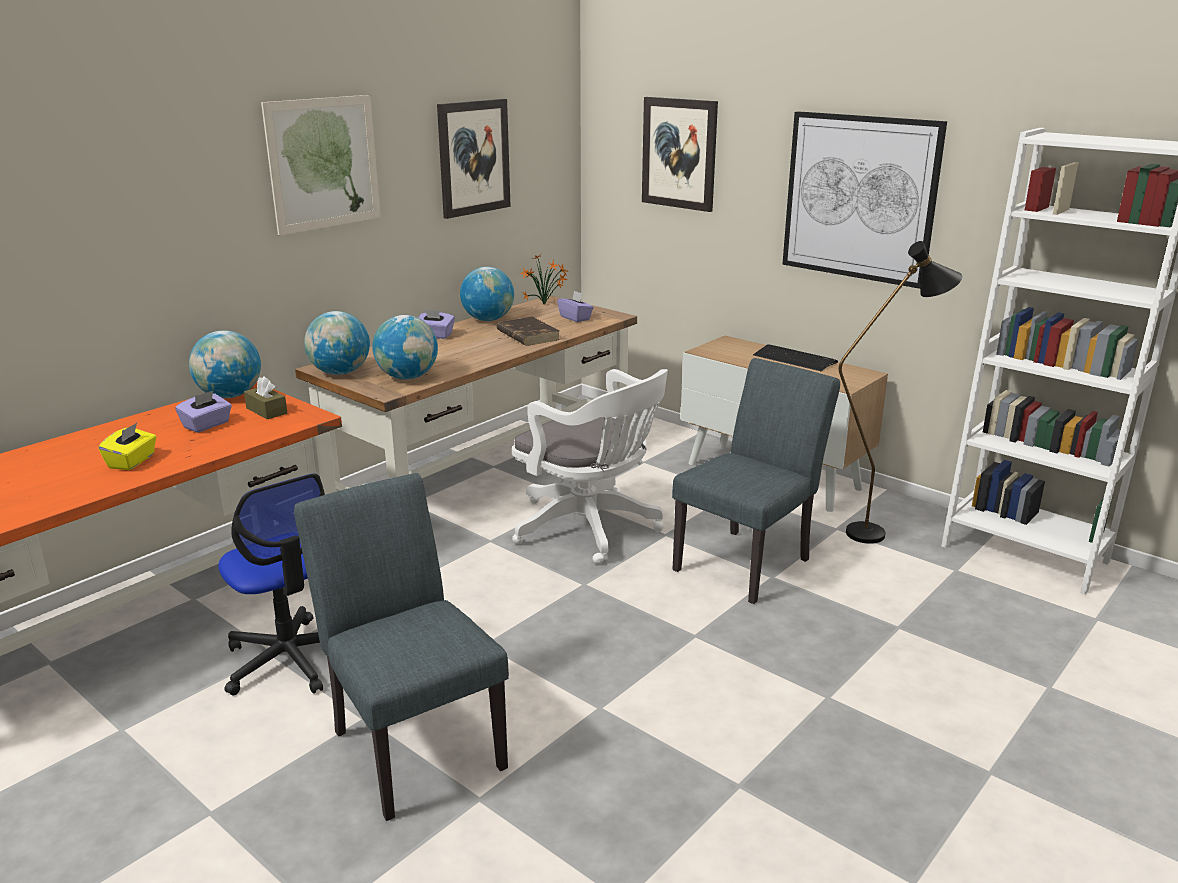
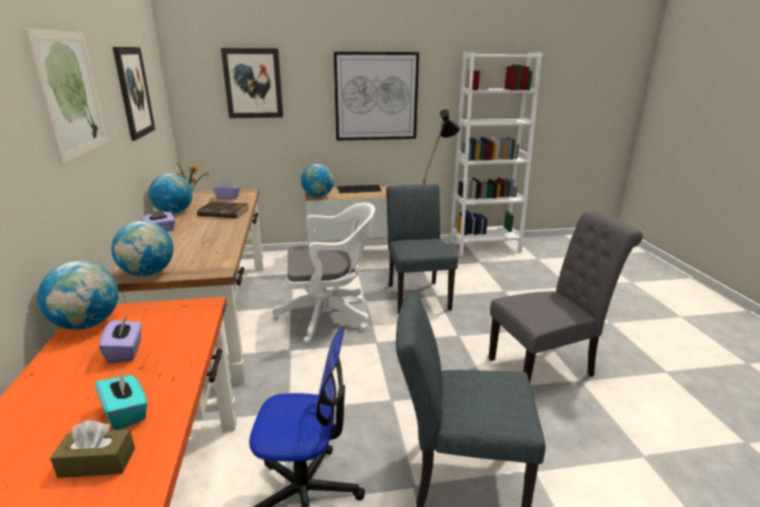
camera: 50 degrees left, 0 degrees up
(132, 461) = (126, 413): yellow tissue box -> turquoise tissue box
(266, 411) = (154, 318): brown tissue box -> brown tissue box (97, 463)
(407, 377) = (209, 258): globe -> globe (318, 196)
(731, 740) = (546, 366): none -> grey chair

